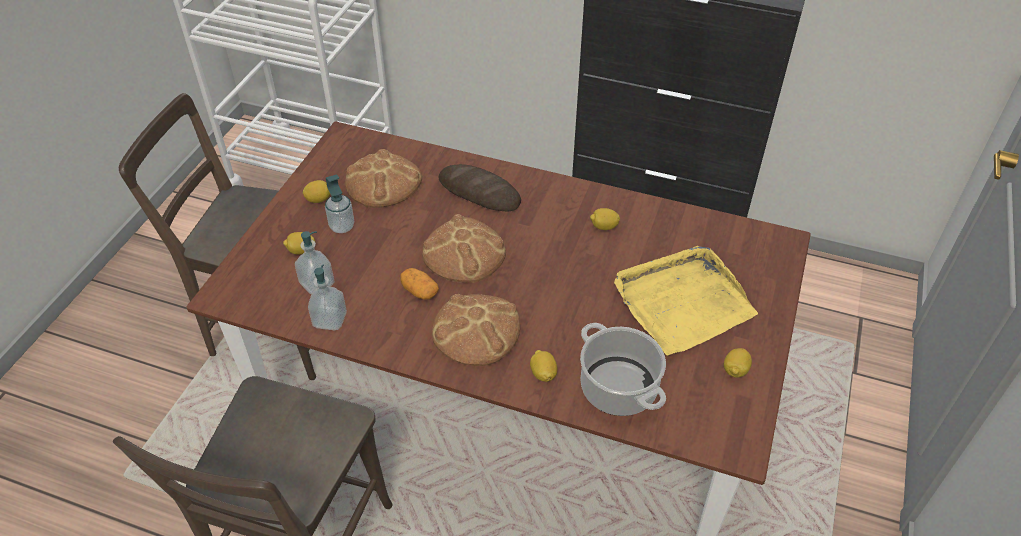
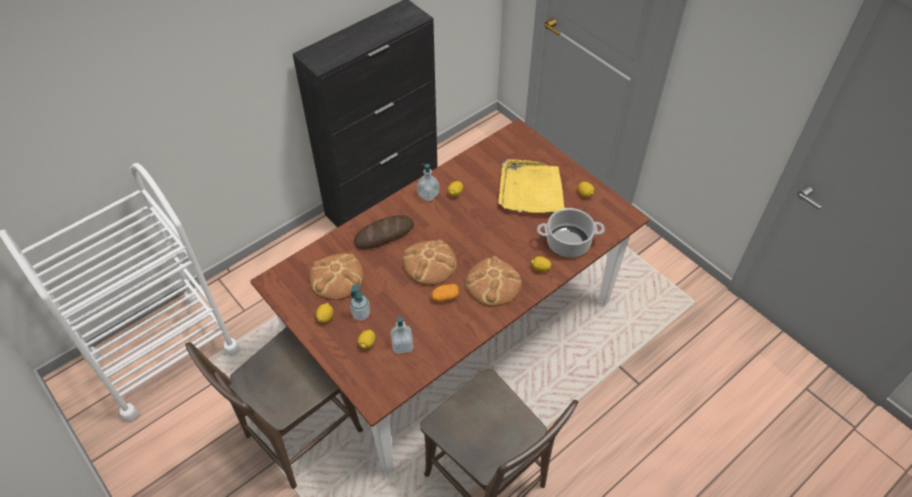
camera: 60 degrees left, 5 degrees up
(330, 320) = (437, 349): soap dispenser -> soap dispenser (428, 194)

